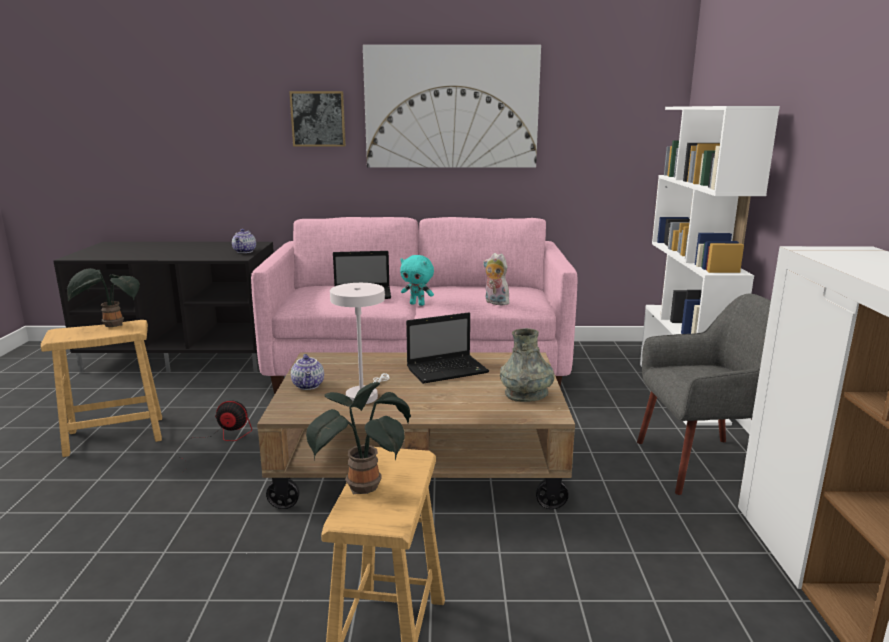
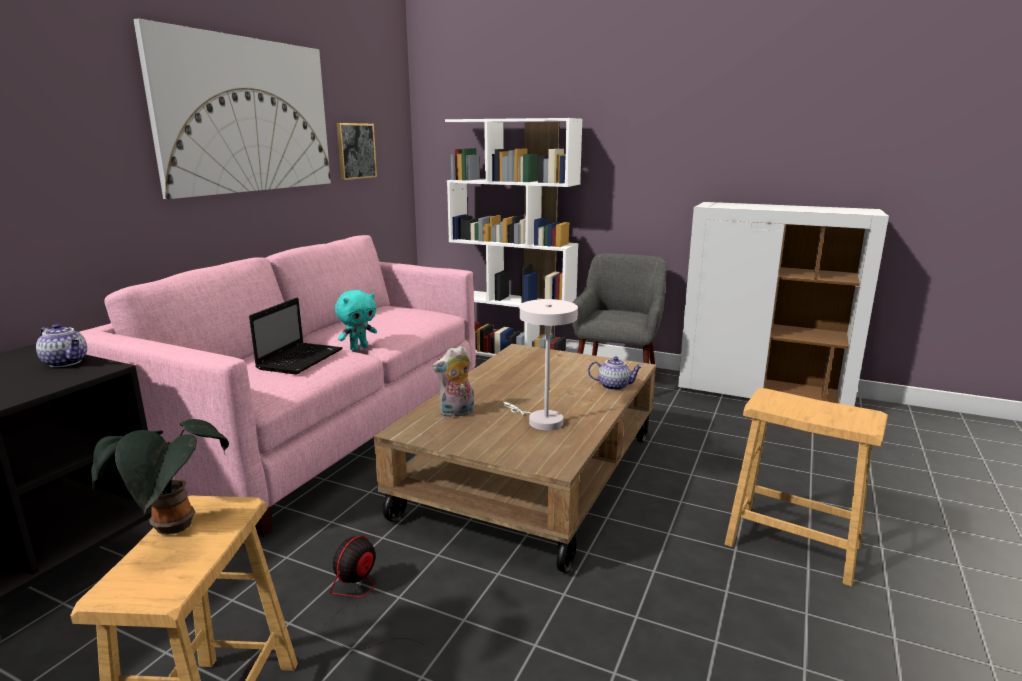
camera: 65 degrees left, 0 degrees up
(309, 385) = (489, 443): teapot -> teapot (614, 386)
(318, 119) = (81, 128): picture -> picture (356, 151)
(363, 485) = (813, 415): potted plant -> none
(448, 370) = (515, 379): laptop -> none
(495, 302) = (418, 321): plush toy -> plush toy (456, 413)
(526, 394) = (592, 366): grey vase -> none

